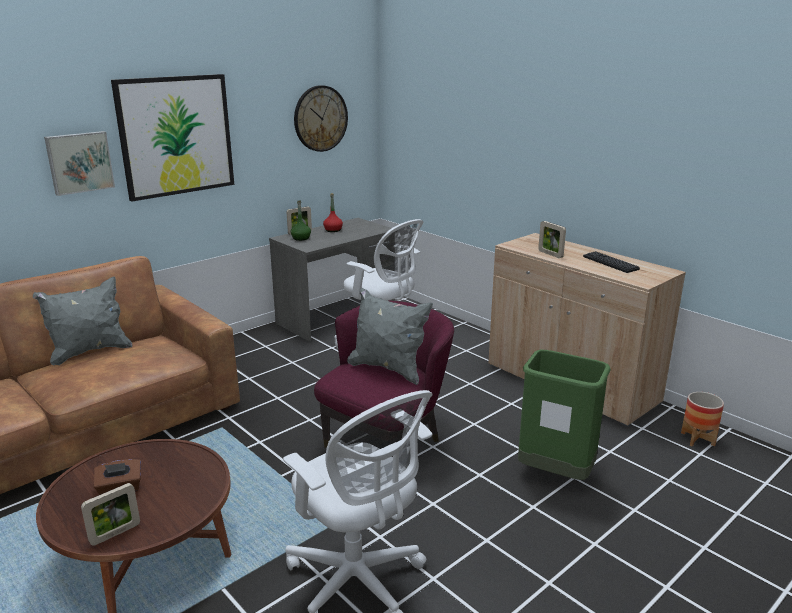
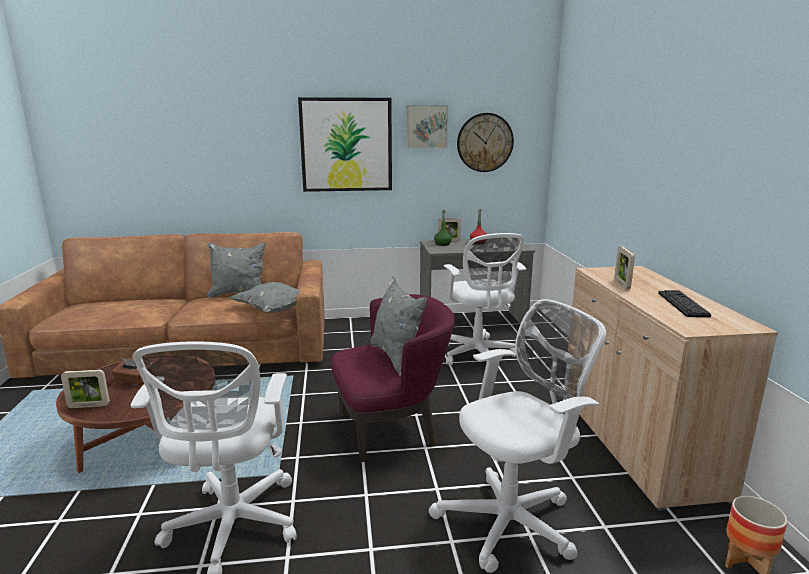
camera: 35 degrees right, 5 degrees down
(79, 162) = (269, 157): picture -> picture (426, 126)
(176, 358) = (274, 310): none -> grey pillow
(555, 474) = (512, 521): green trash can -> white office chair

